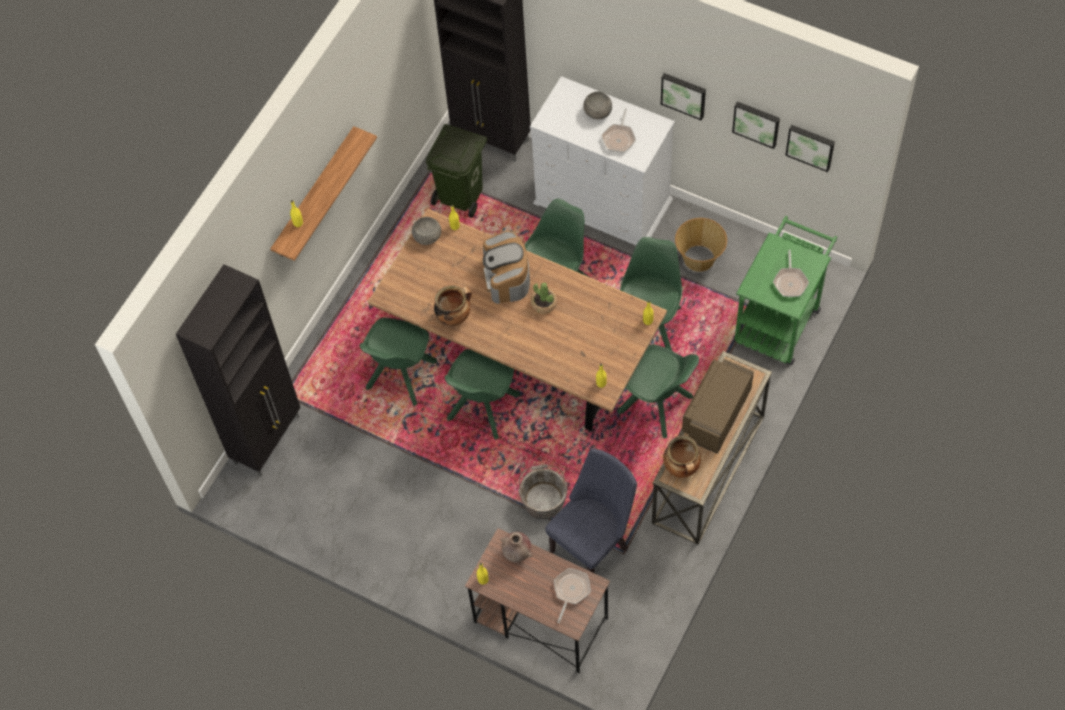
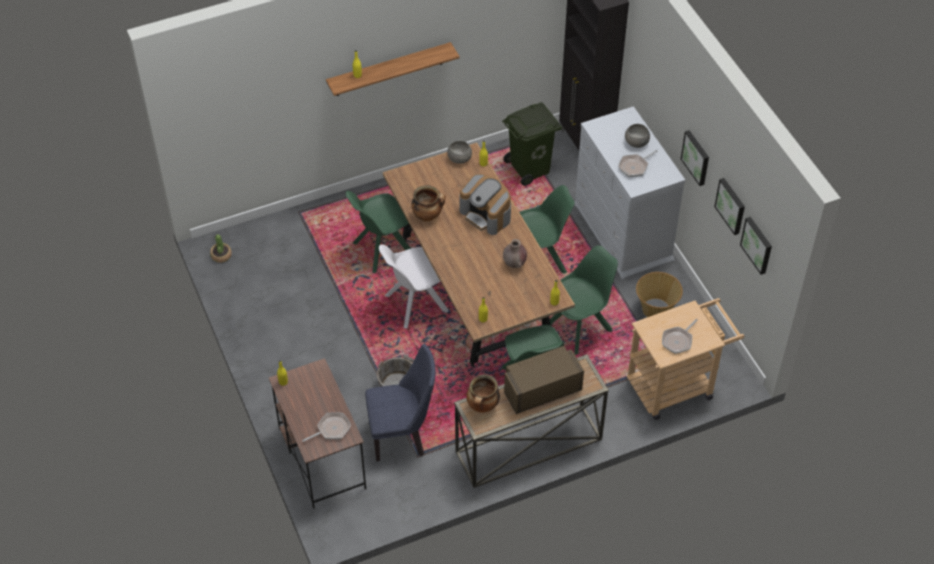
camera: 35 degrees right, 10 degrees down
(268, 439) = (264, 231): black cabinet -> none
(482, 408) = (414, 304): green chair -> white chair
(507, 277) = (486, 215): coffee machine -> coffee machine turned 75 degrees counterclockwise
(517, 553) = (321, 382): brown vase -> brown vase (514, 264)
(544, 303) = (494, 246): potted plant -> potted plant (221, 255)
(780, 319) = (676, 385): green cart -> beige cart

